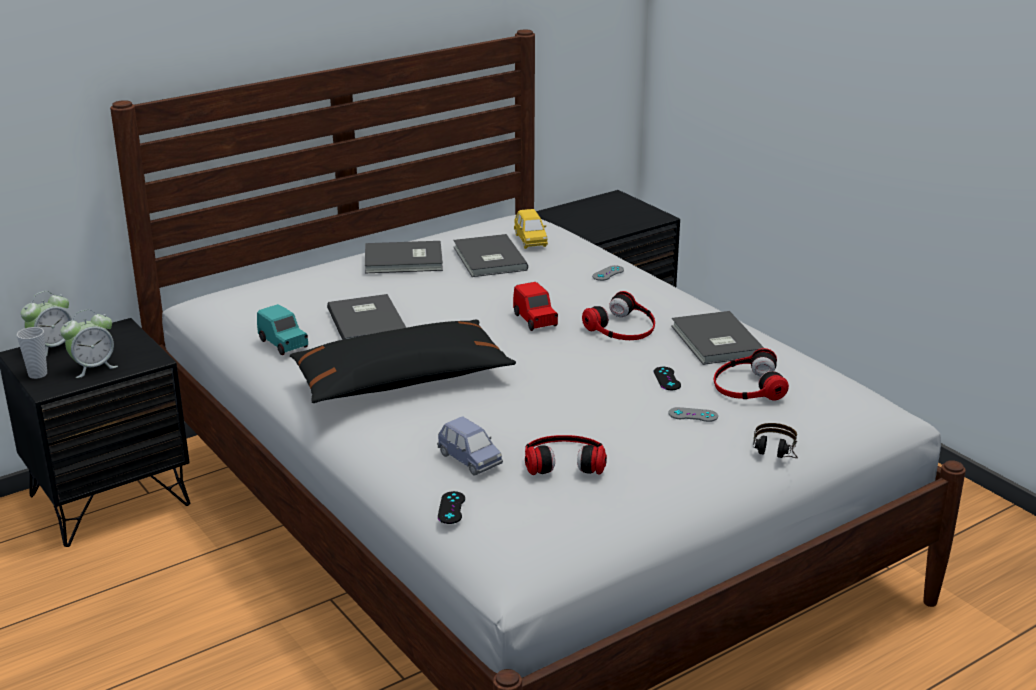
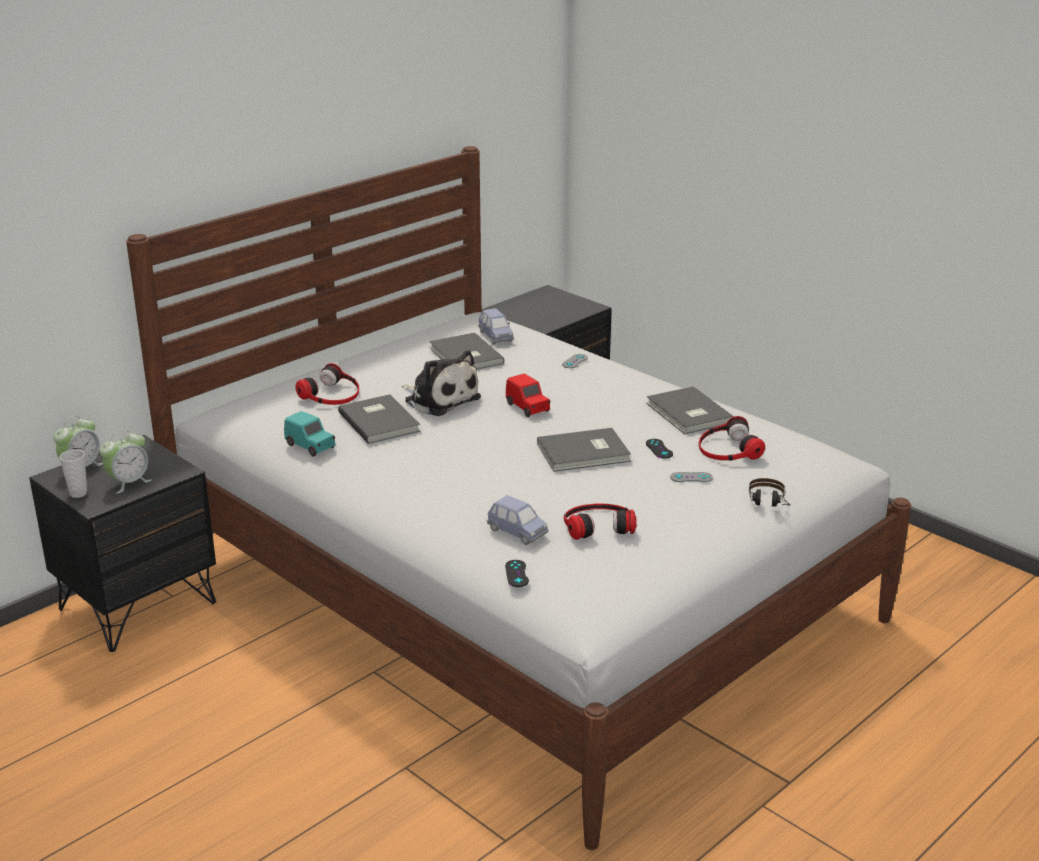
camera: 10 degrees left, 0 degrees up
(401, 380) = (430, 469): black pillow -> none
(405, 261) = (390, 363): grey book -> grey book (585, 453)
(442, 303) = (440, 399): none -> plush toy
(530, 240) = (495, 337): yellow toy car -> blue toy car
(622, 327) = (605, 407): headphones -> headphones (331, 394)

